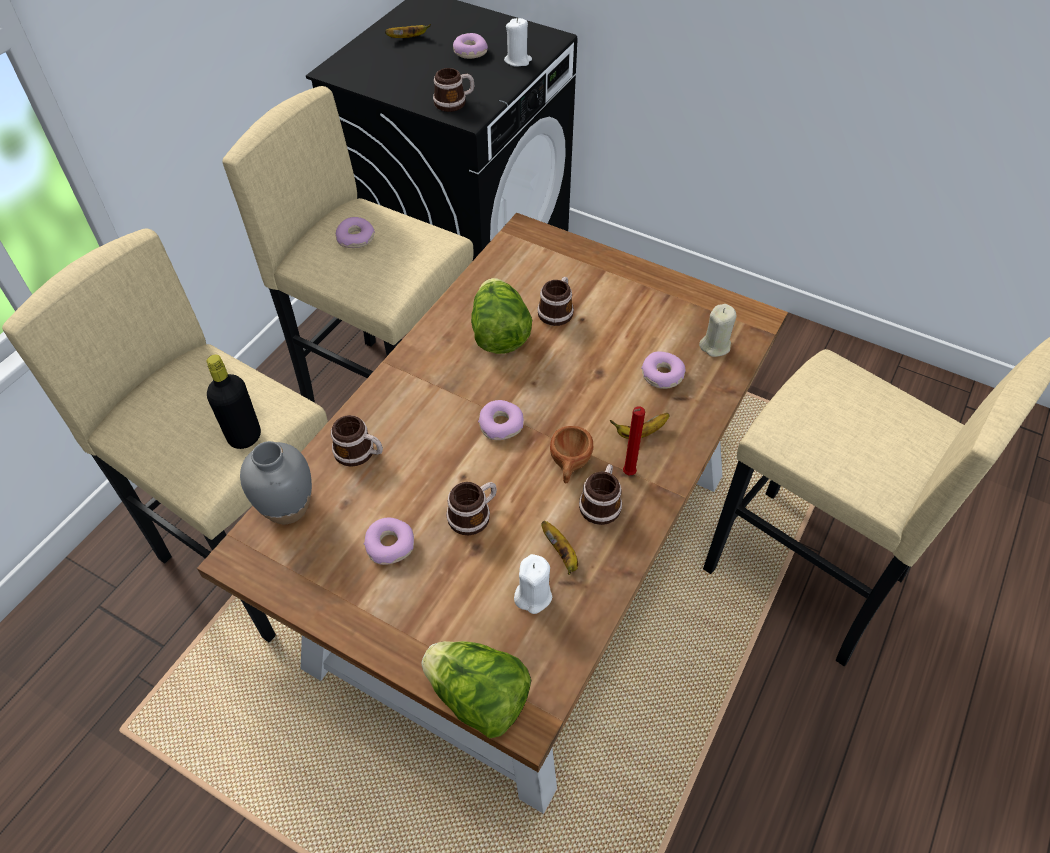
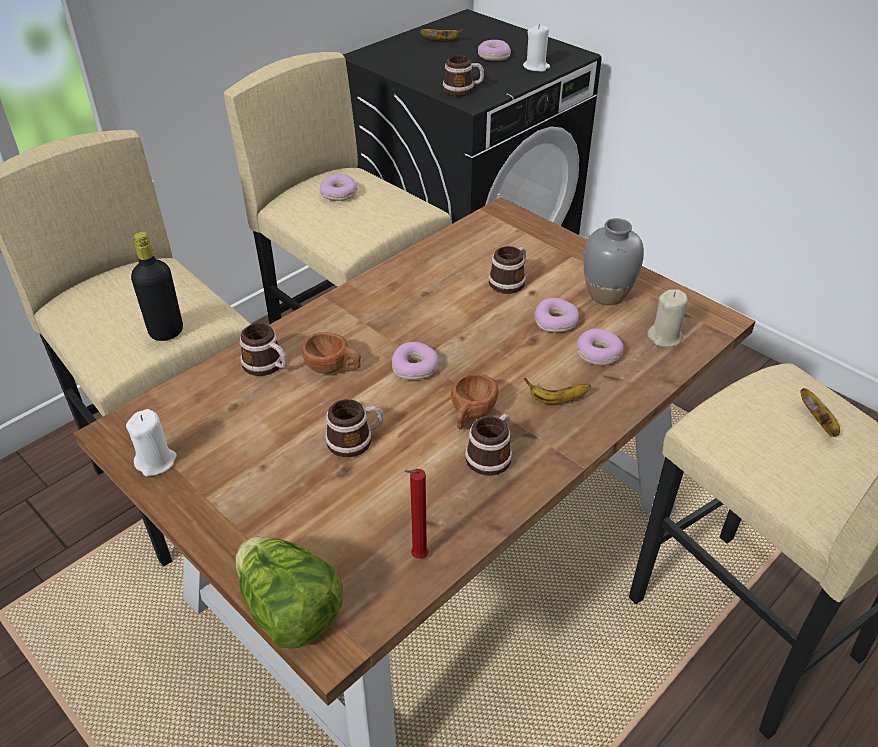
camera: 15 degrees right, 10 degrees down
(287, 507) = (179, 399): grey vase -> grey vase (606, 294)
(390, 545) = (262, 450): donut -> donut (555, 321)
(424, 442) = (333, 368): none -> brown cup
(499, 334) = (444, 291): lettuce -> none
(533, 595) = (386, 526): white candle -> white candle (156, 462)
(561, 553) = (431, 494): banana -> banana (819, 423)
(627, 474) = (529, 435): red candle -> red candle (417, 557)

